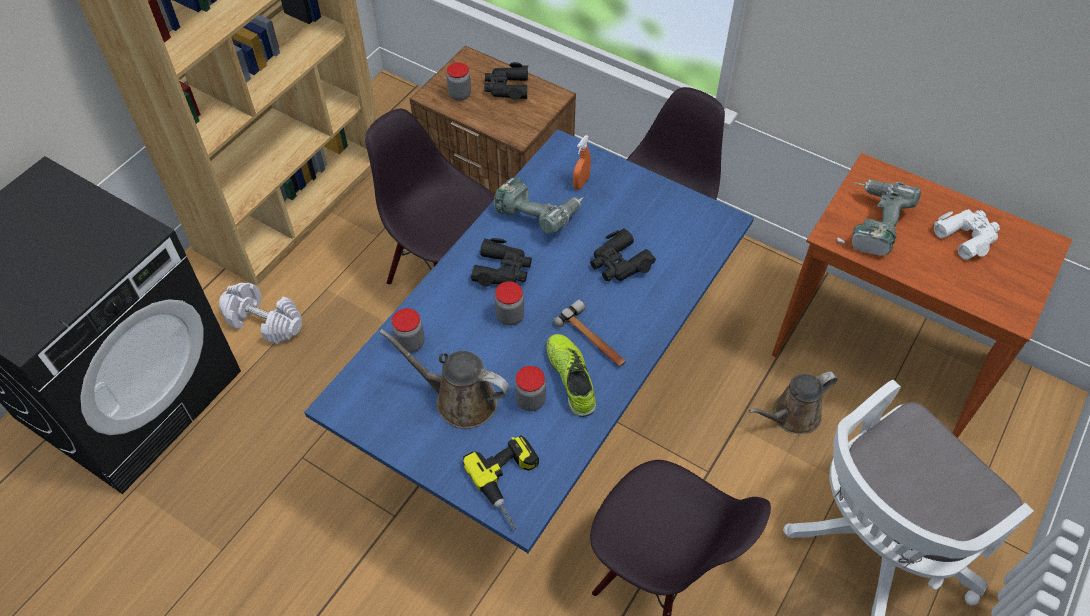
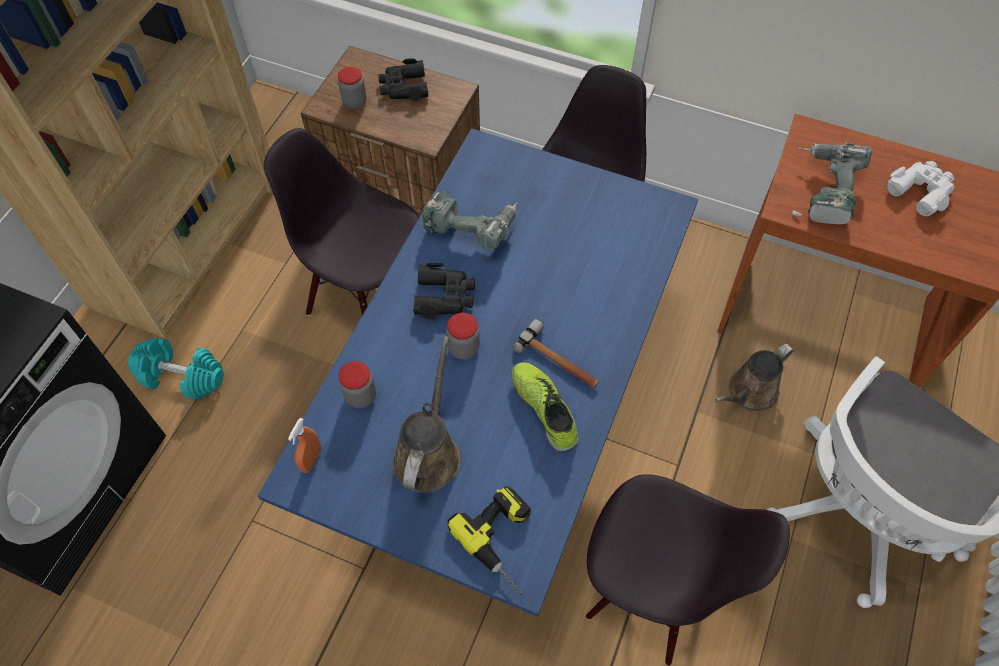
camera: 10 degrees left, 5 degrees up
(265, 321) = (182, 376): white dumbbell -> turquoise dumbbell
(460, 399) = (428, 453): brown watering can -> brown watering can turned 90 degrees clockwise
(530, 400) = (506, 441): jar -> none
(581, 183) = (509, 186): orange spray bottle -> orange spray bottle (311, 460)
(619, 263) = (568, 270): black binoculars -> none

